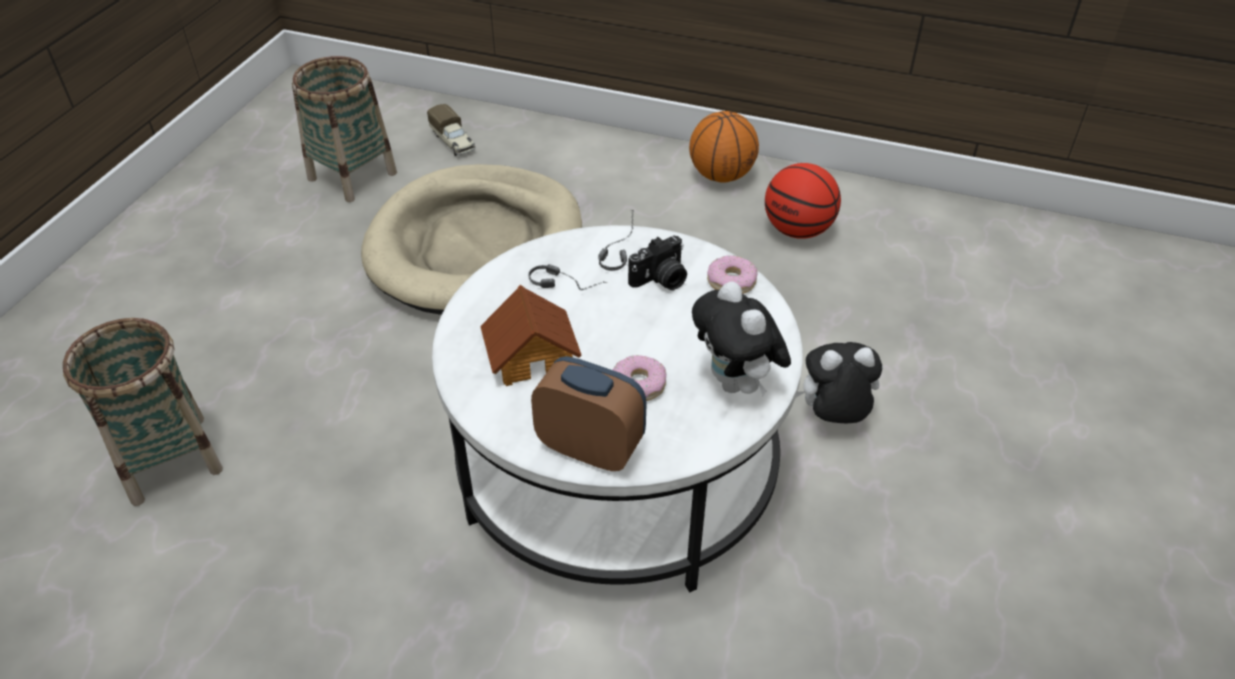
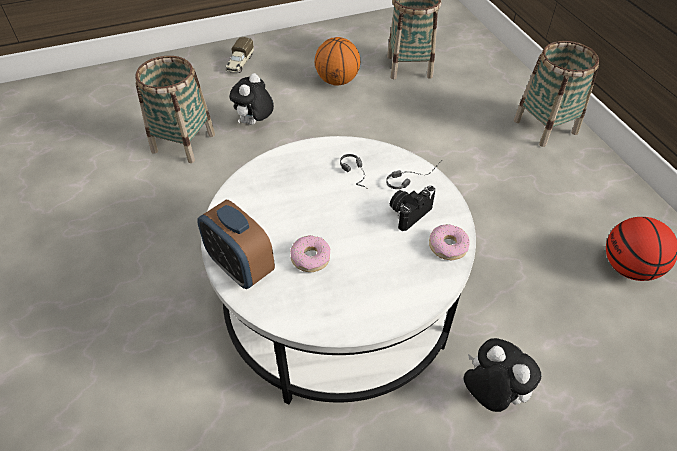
camera: 50 degrees right, 5 degrees up
(453, 142) = (481, 79): toy truck -> toy truck (240, 64)
(476, 246) = (421, 140): beige dog bed -> none
(532, 356) = (286, 198): toy house -> none
(579, 152) = (545, 127): none -> basket
(590, 447) = (241, 267): alarm clock -> alarm clock turned 150 degrees clockwise
(660, 280) = (409, 212): camera -> camera turned 120 degrees clockwise
(721, 175) = (620, 198): basketball -> basketball (337, 81)
(736, 384) = (358, 305): plush toy -> plush toy (255, 123)

